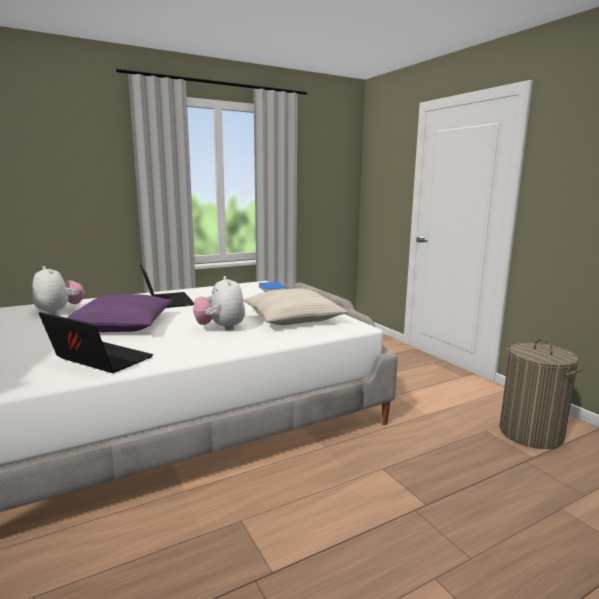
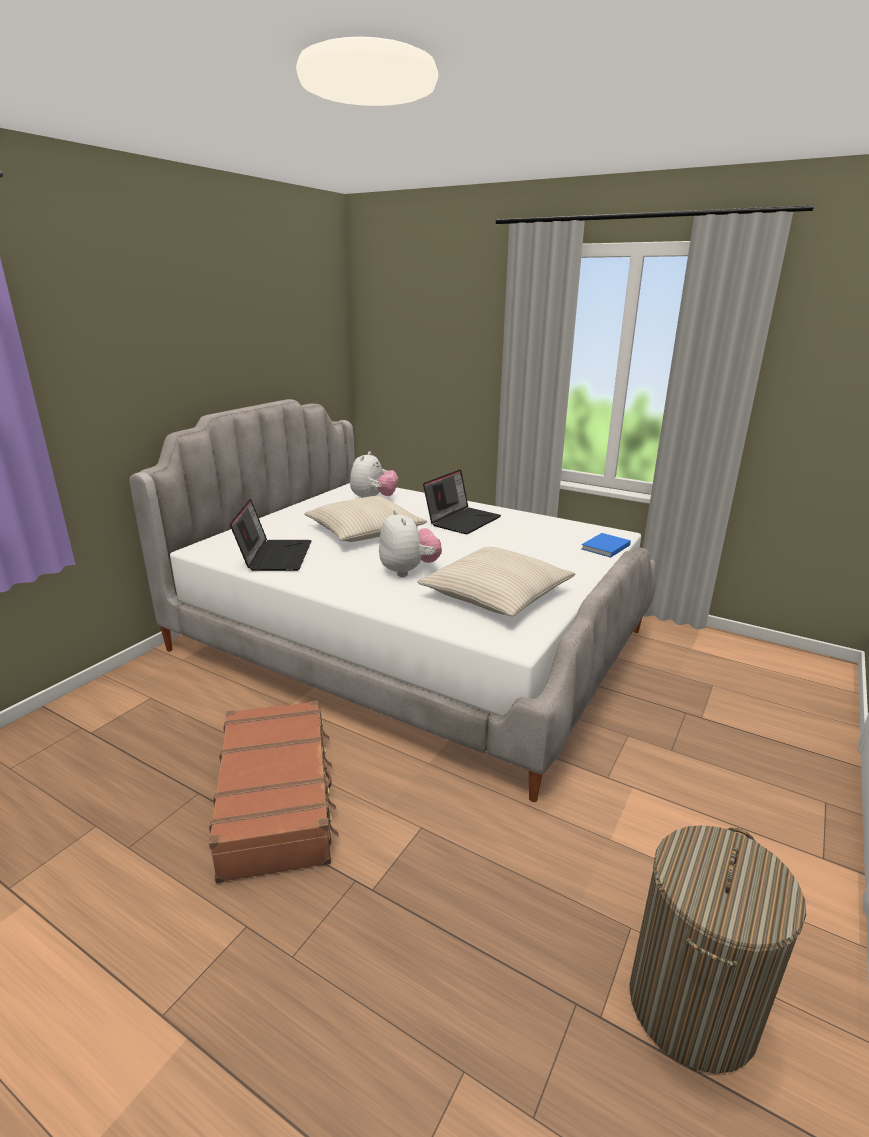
camera: 60 degrees right, 10 degrees up
(120, 325) = (364, 531): purple pillow -> beige pillow
(221, 328) = (408, 571): plush toy -> plush toy turned 120 degrees clockwise
(304, 527) = (277, 798): none -> brown suitcase

